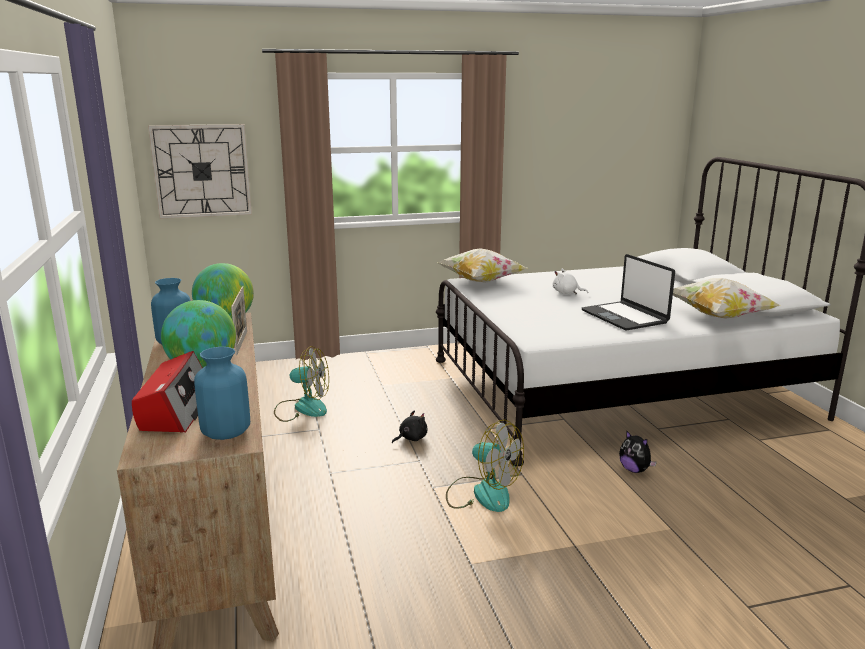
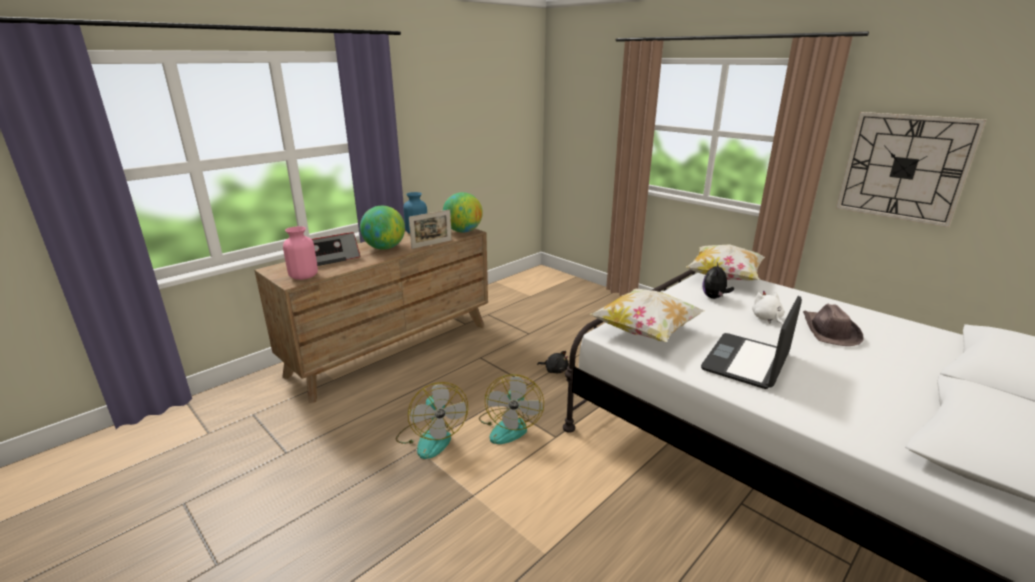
camera: 60 degrees right, 5 degrees up
(202, 171) = (576, 132): wall clock -> wall clock (904, 167)
(226, 432) = (304, 276): blue vase -> pink vase
(302, 408) = (548, 318): fan -> fan (431, 437)
(601, 286) = (828, 331): none -> brown hat
(634, 470) = (631, 504): plush toy -> plush toy (714, 297)
(719, 316) = (862, 424): pillow -> pillow (646, 331)

